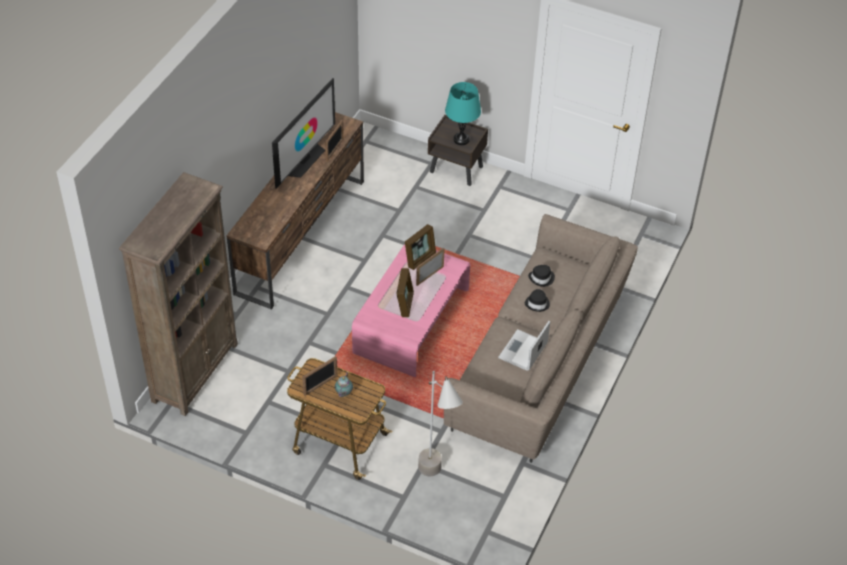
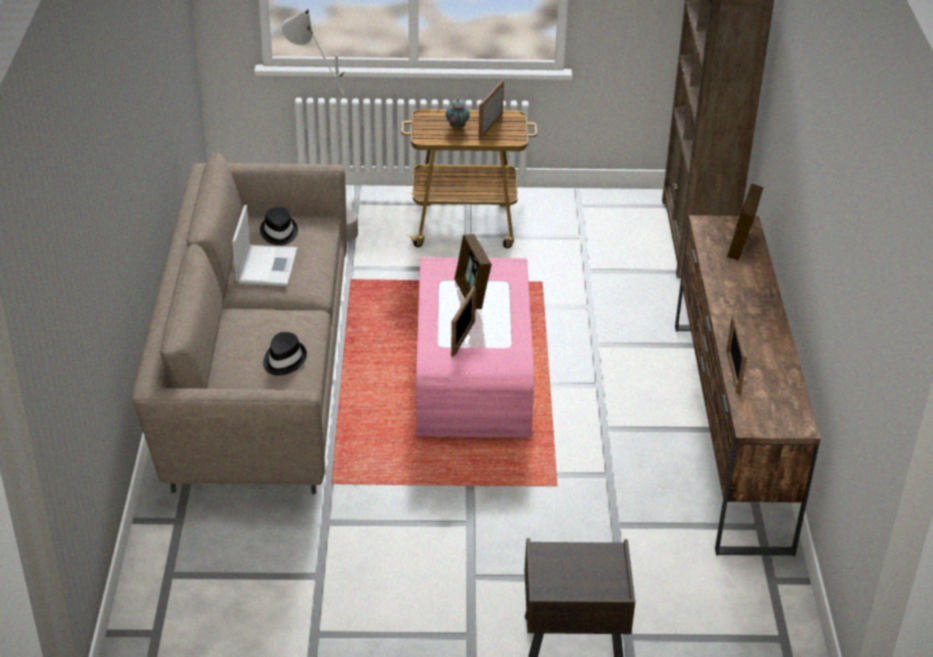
camera: 155 degrees right, 10 degrees down
(304, 160) = (762, 341): television -> none
(420, 258) = (493, 356): picture frame -> picture frame (741, 245)
(461, 139) = (566, 564): turquoise table lamp -> none
(537, 303) = (274, 326): black hat -> black hat (279, 232)

